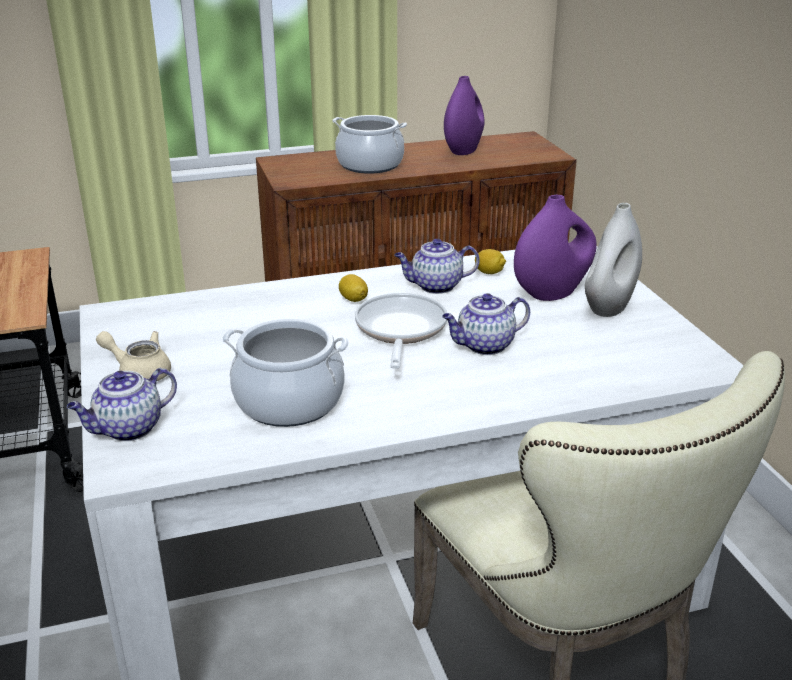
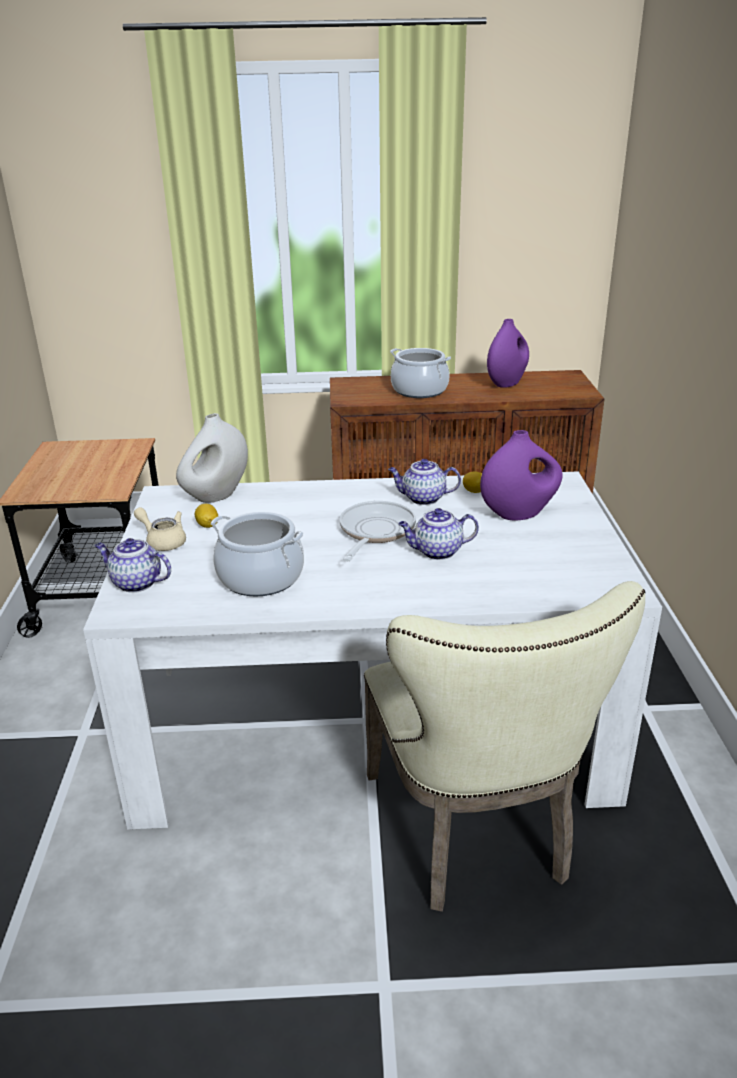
camera: 15 degrees right, 0 degrees up
(128, 429) = (135, 583): teapot -> teapot turned 45 degrees clockwise
(353, 299) = (351, 502): lemon -> lemon (207, 525)
(609, 307) = (562, 531): white vase -> white vase (216, 496)

